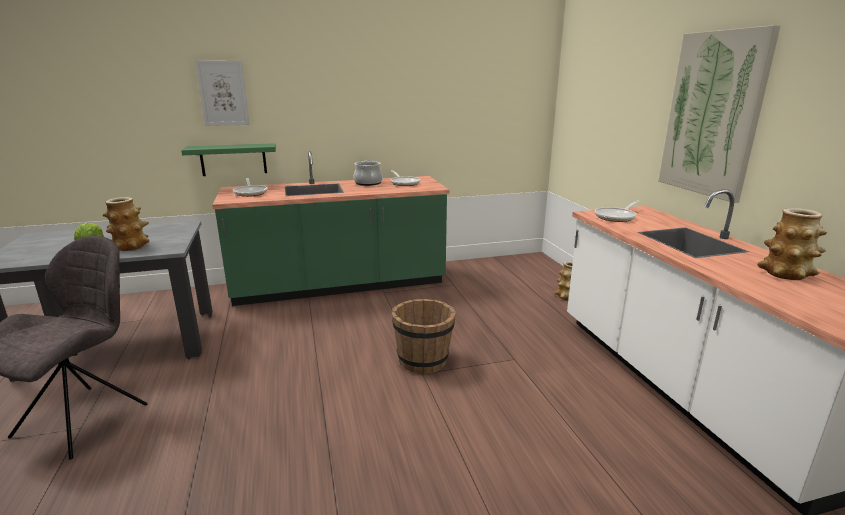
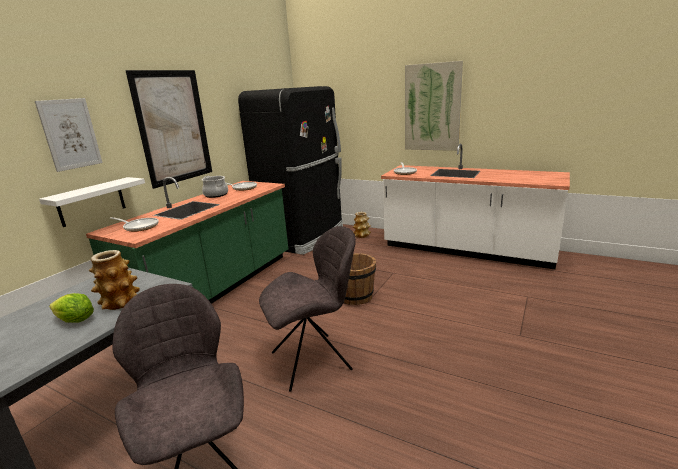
camera: 45 degrees left, 0 degrees up
(233, 159) = (91, 202): green shelf -> white shelf
(276, 395) = (314, 360): none -> grey chair
(340, 99) = (173, 127): none -> picture
(501, 271) = (304, 237): none -> black fridge
(786, 274) = (508, 174): vase -> none

